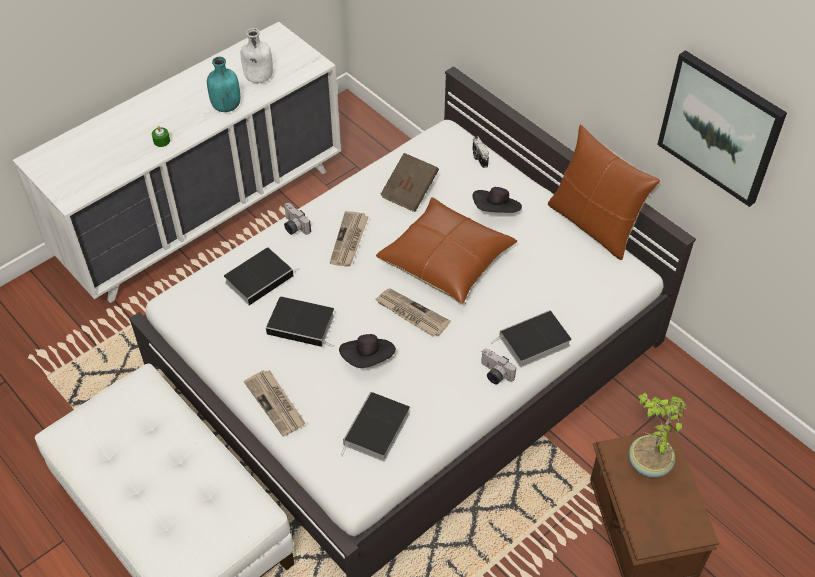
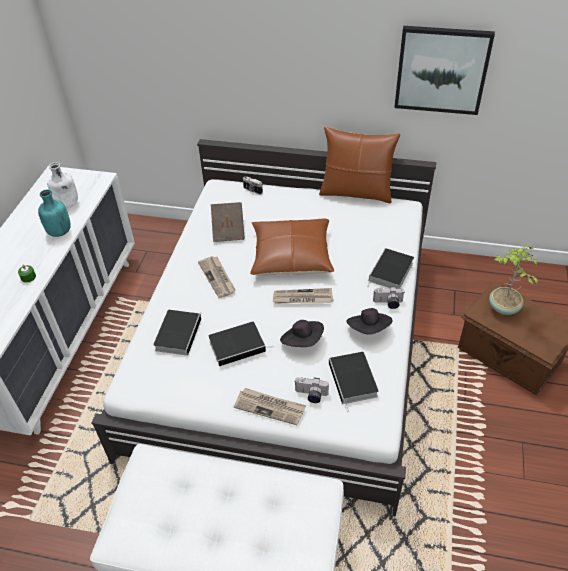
camera: 35 degrees left, 5 degrees down
(293, 227) = (170, 290): camera -> camera (311, 395)
(496, 211) = (293, 213): black hat -> black hat (369, 329)

